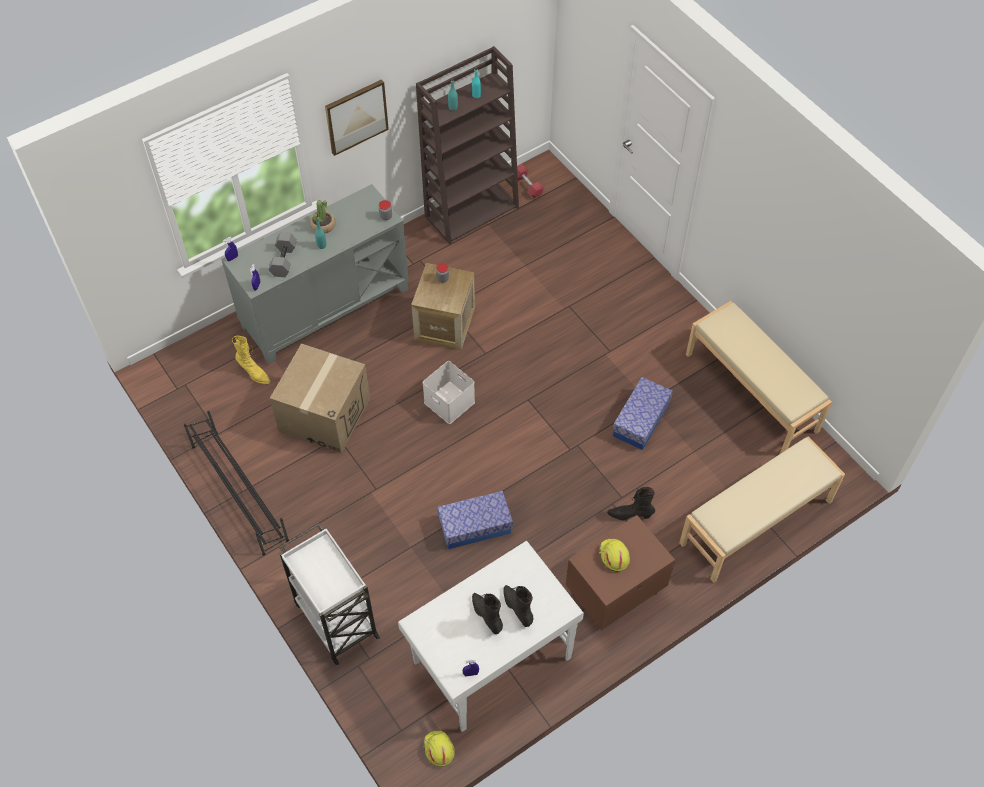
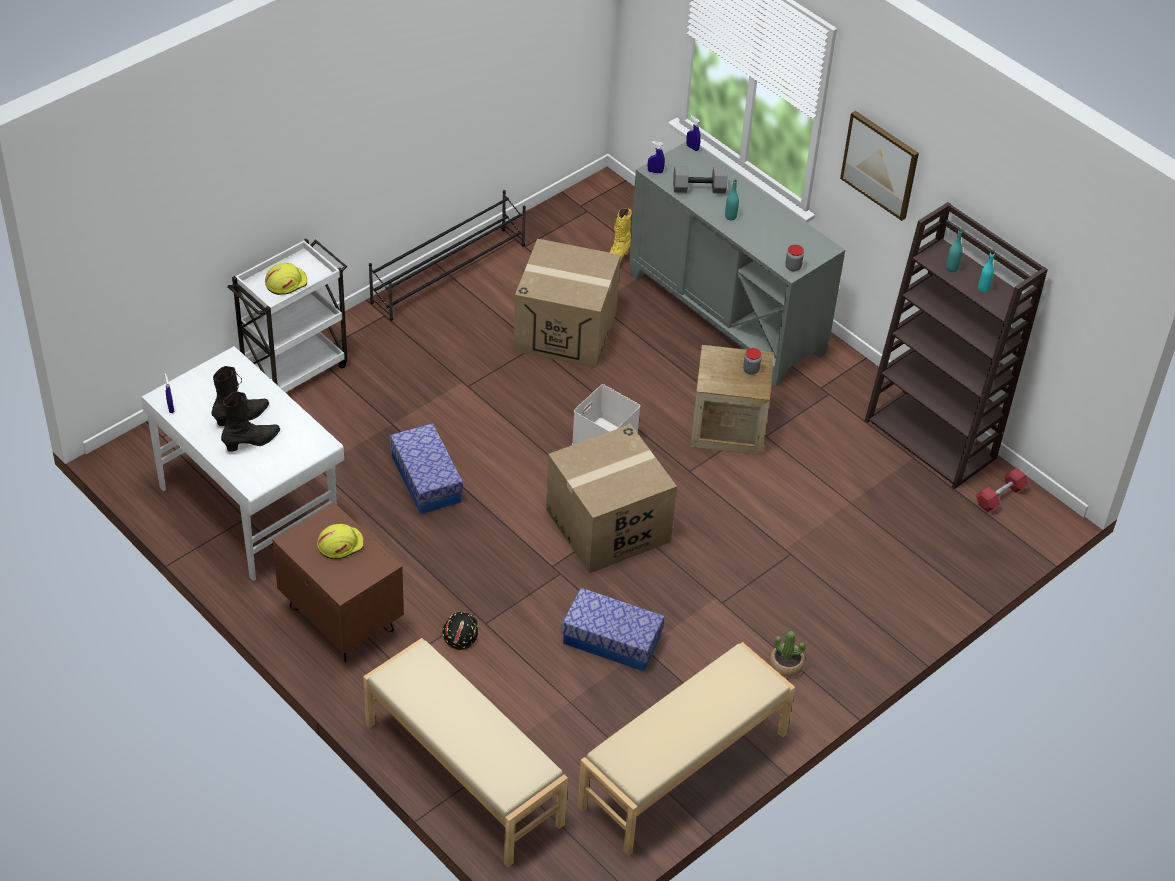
camera: 80 degrees right, 10 degrees down
(323, 225) = (763, 214): potted plant -> potted plant (786, 664)
(438, 749) = (139, 469): yellow hard hat -> yellow hard hat (286, 282)
(534, 410) = (607, 526): none -> cardboard box
(630, 514) = (459, 633): black boot -> black hard hat

